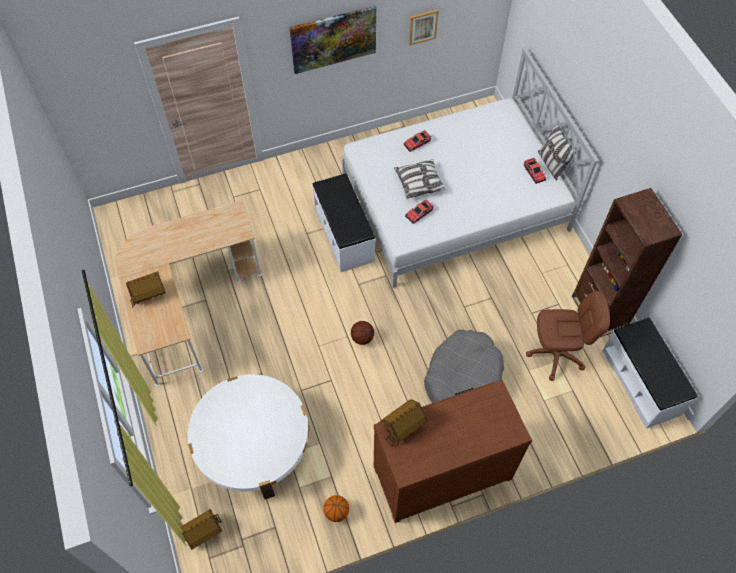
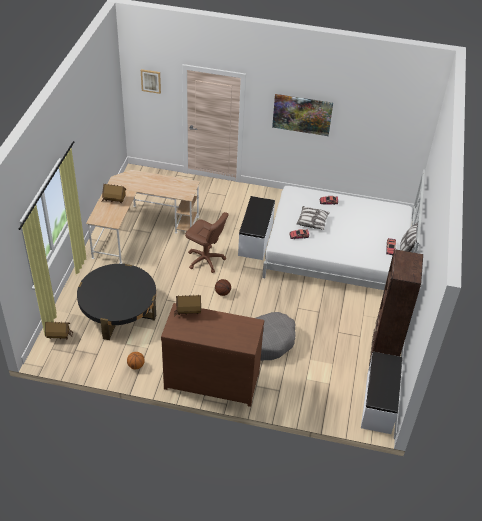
camera: 30 degrees right, 15 degrees down
(253, 444) = (118, 311): white coffee table -> black coffee table
(422, 26) = (364, 132): picture -> picture (151, 81)
(556, 354) = (335, 360): brown office chair -> brown office chair (205, 260)

